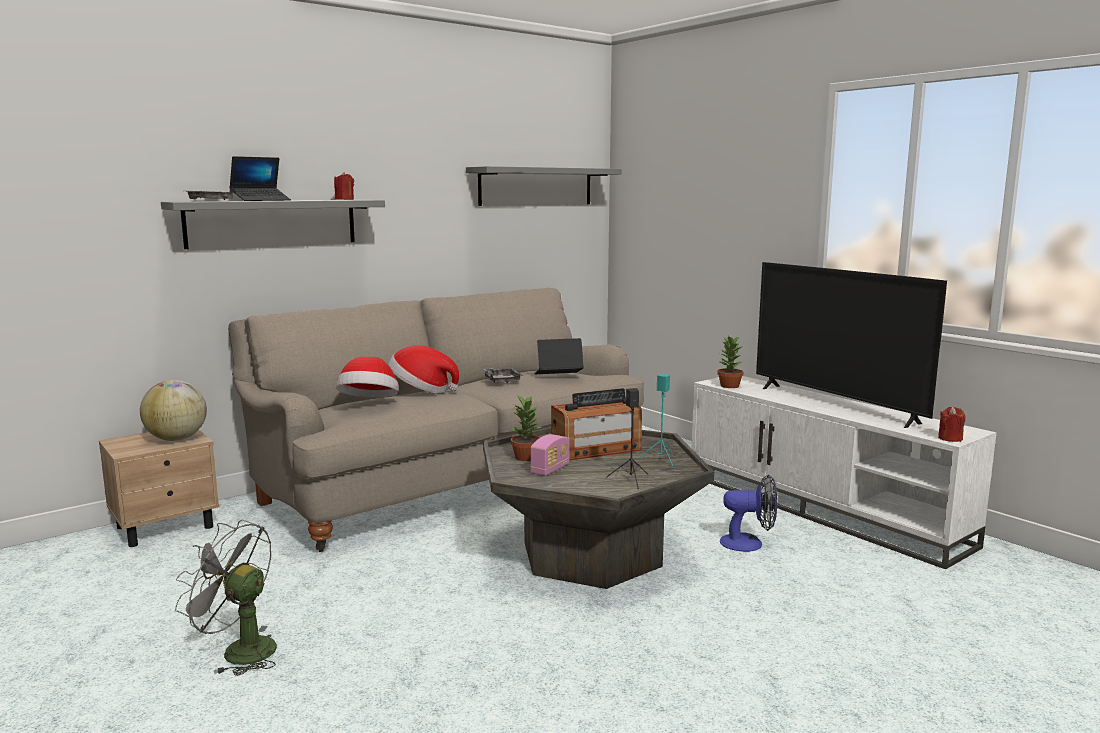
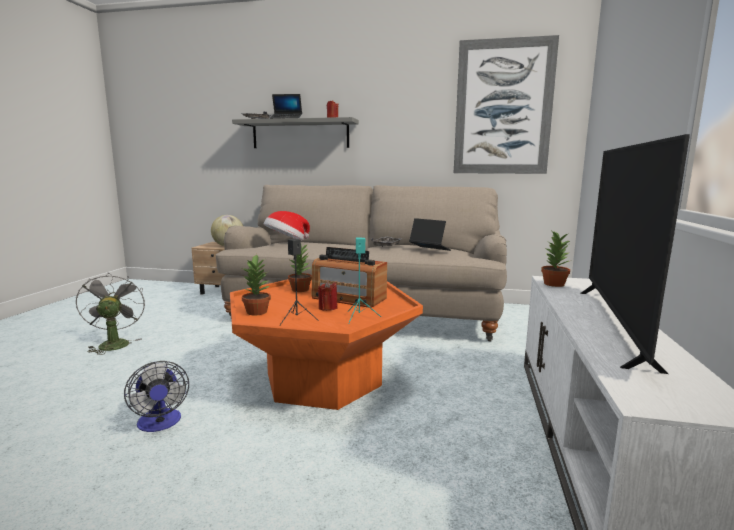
camera: 50 degrees right, 0 degrees up
(422, 391) = (331, 242): hat -> none
(536, 186) = (503, 108): grey shelf -> picture
(550, 469) = (285, 299): radio -> none
(578, 488) = (257, 312): none -> potted plant
(590, 554) = (323, 379): grey coffee table -> orange coffee table
(749, 543) = (439, 432): fan -> fan (160, 424)
(950, 438) = (647, 402): red candle -> red candle (328, 308)

